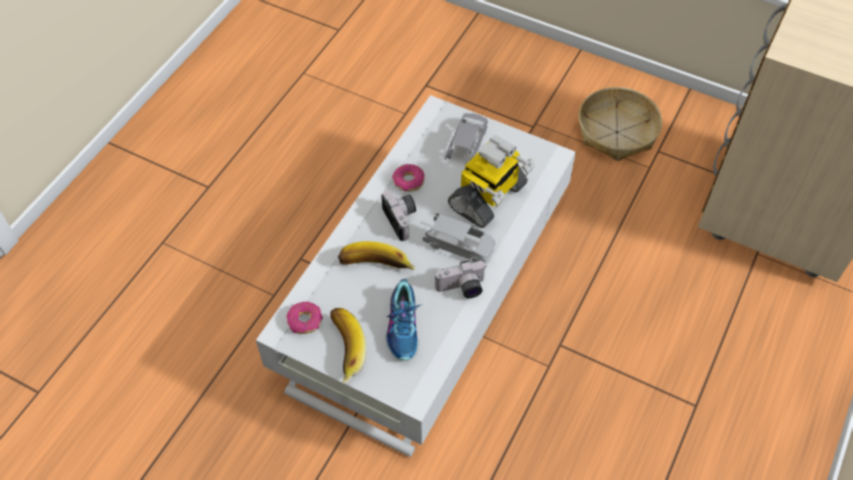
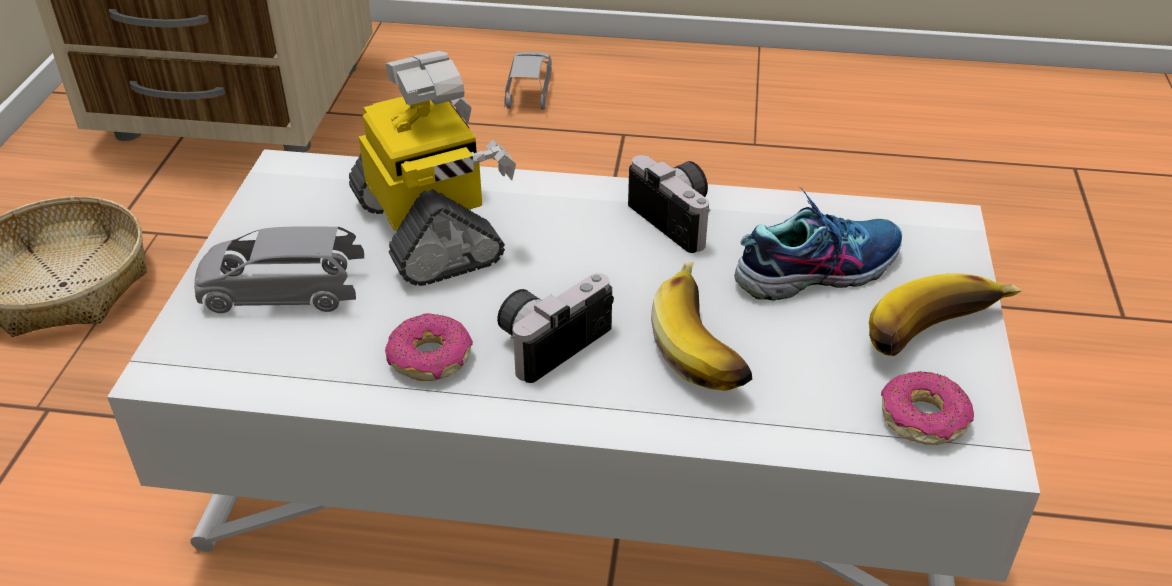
camera: 110 degrees left, 15 degrees down
(459, 246) = (577, 242): grey toy car -> grey toy car (529, 92)
(488, 197) = (430, 230): toy robot -> toy robot turned 45 degrees clockwise

